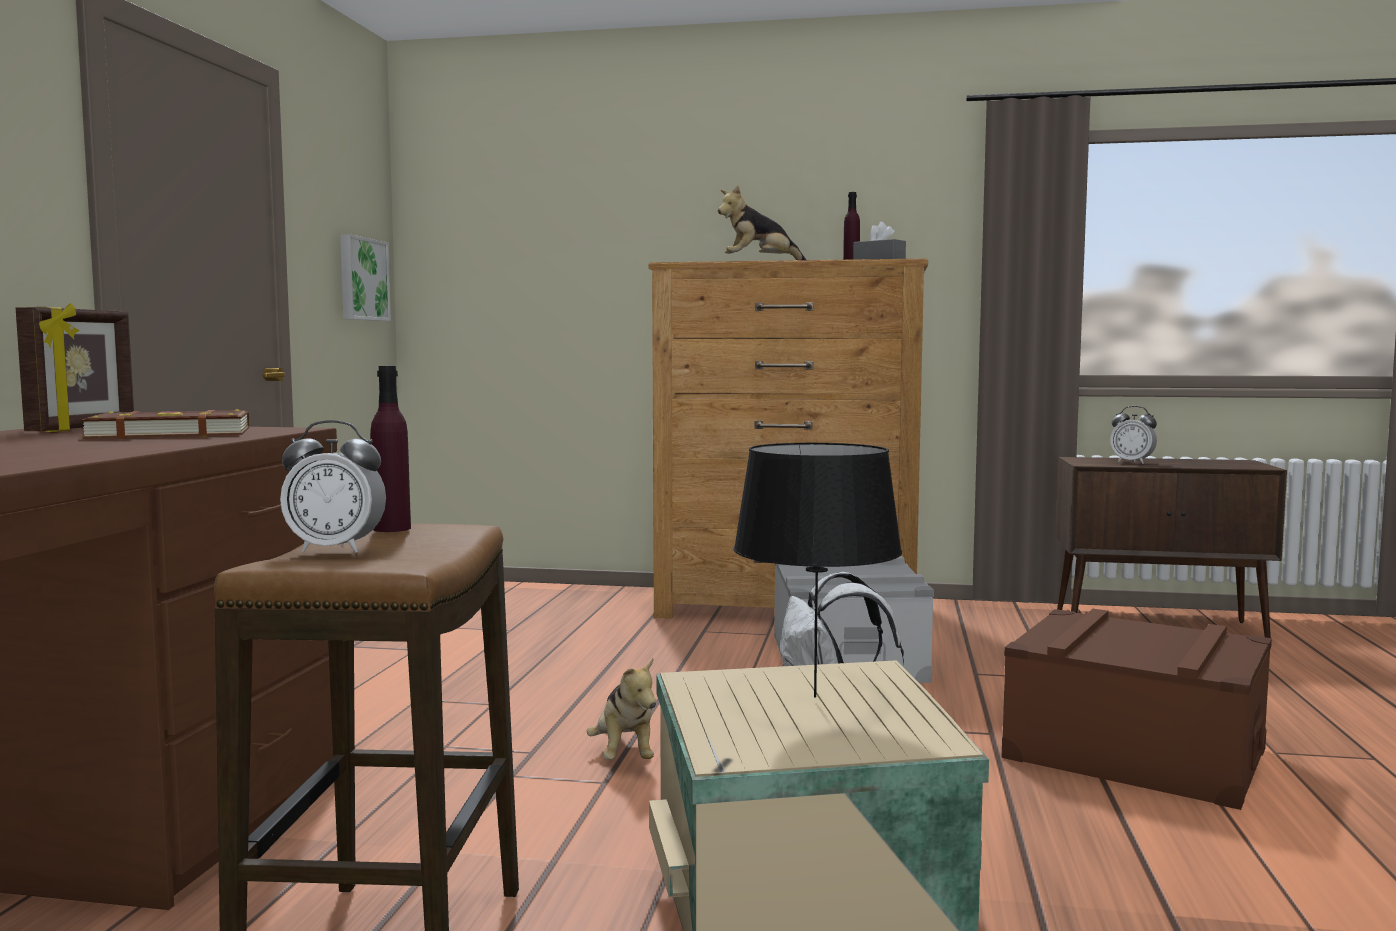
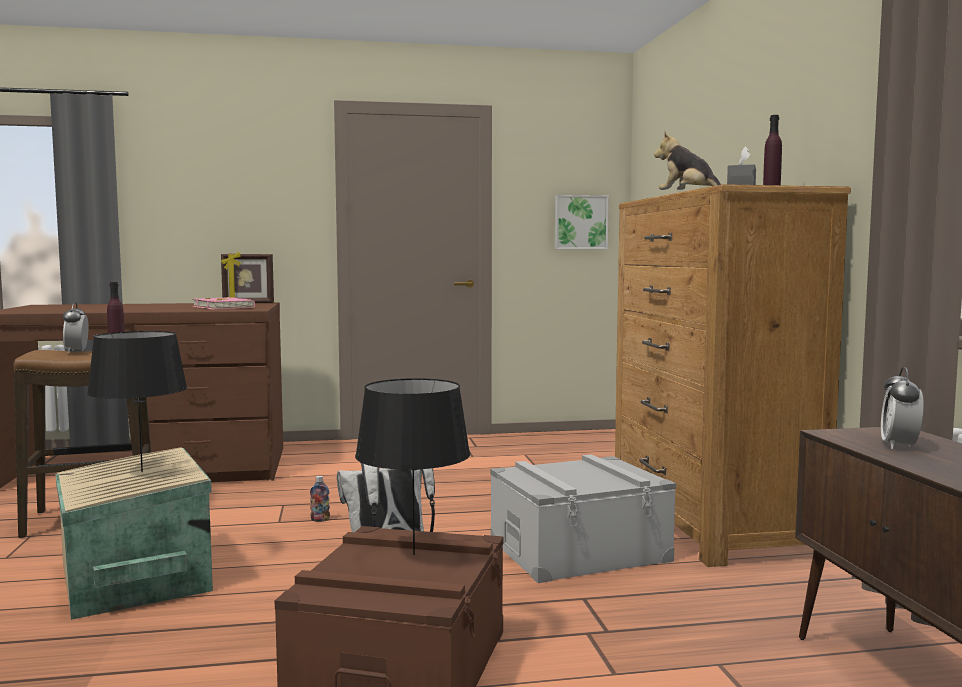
camera: 70 degrees right, 0 degrees up
(170, 433) = (224, 307): brown book -> pink book
(624, 756) = (320, 520): plush toy -> bottle
(1108, 636) = (413, 554): none -> black table lamp

